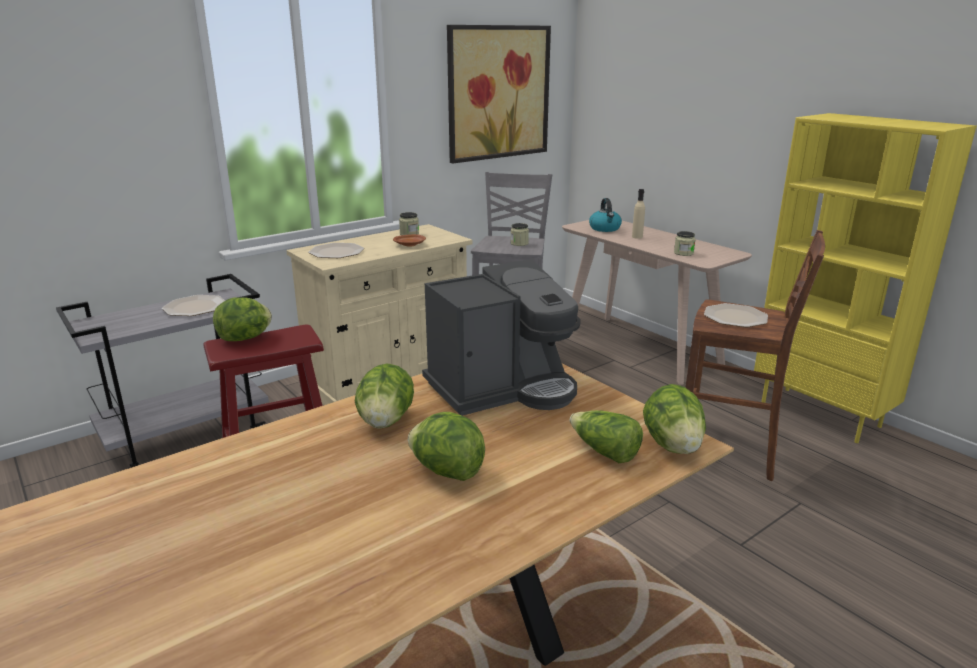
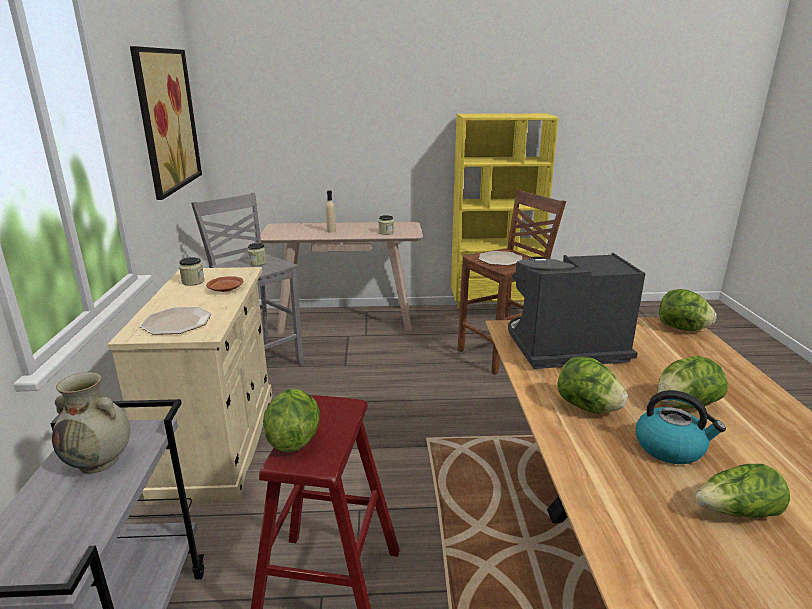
camera: 55 degrees left, 0 degrees up
(195, 307) = (100, 461): plate -> beige vase
(502, 388) = (563, 349): coffee machine -> coffee machine turned 105 degrees counterclockwise
(604, 452) = (681, 348): lettuce -> lettuce (737, 512)
(605, 229) = (295, 232): kettle -> kettle (670, 448)

